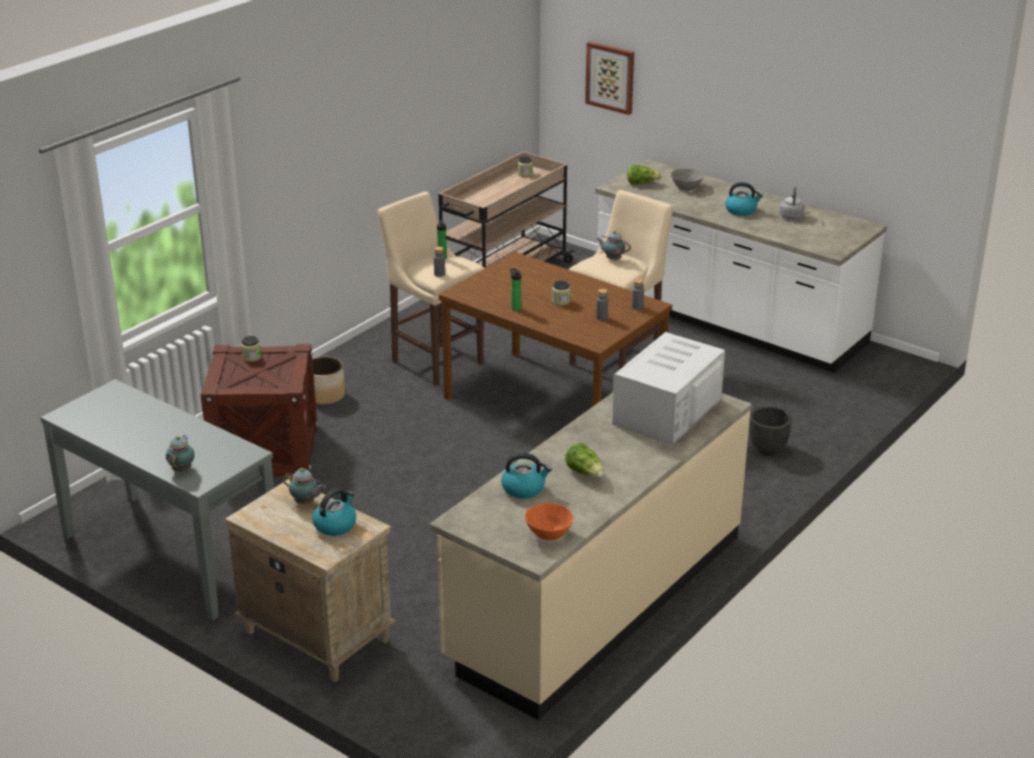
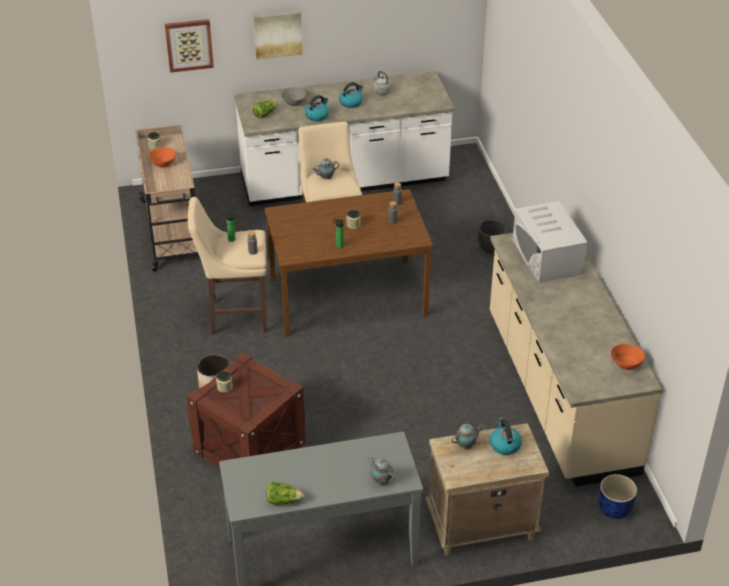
camera: 50 degrees left, 10 degrees up
(452, 721) = (614, 509): none -> blue planter
(506, 187) = (163, 164): none -> orange bowl
(524, 488) = (572, 349): kettle -> kettle (317, 116)
(585, 473) = (579, 319): lettuce -> lettuce (283, 500)
(704, 99) = (277, 34): none -> picture

